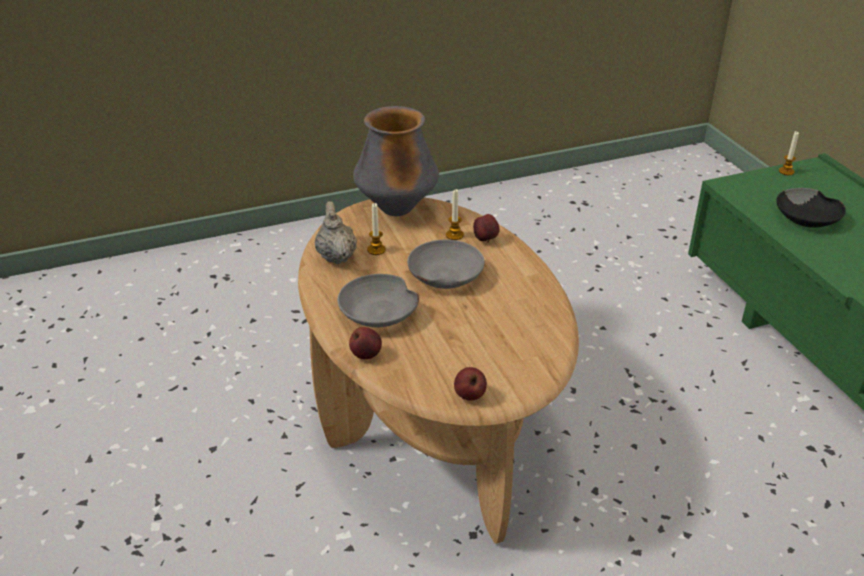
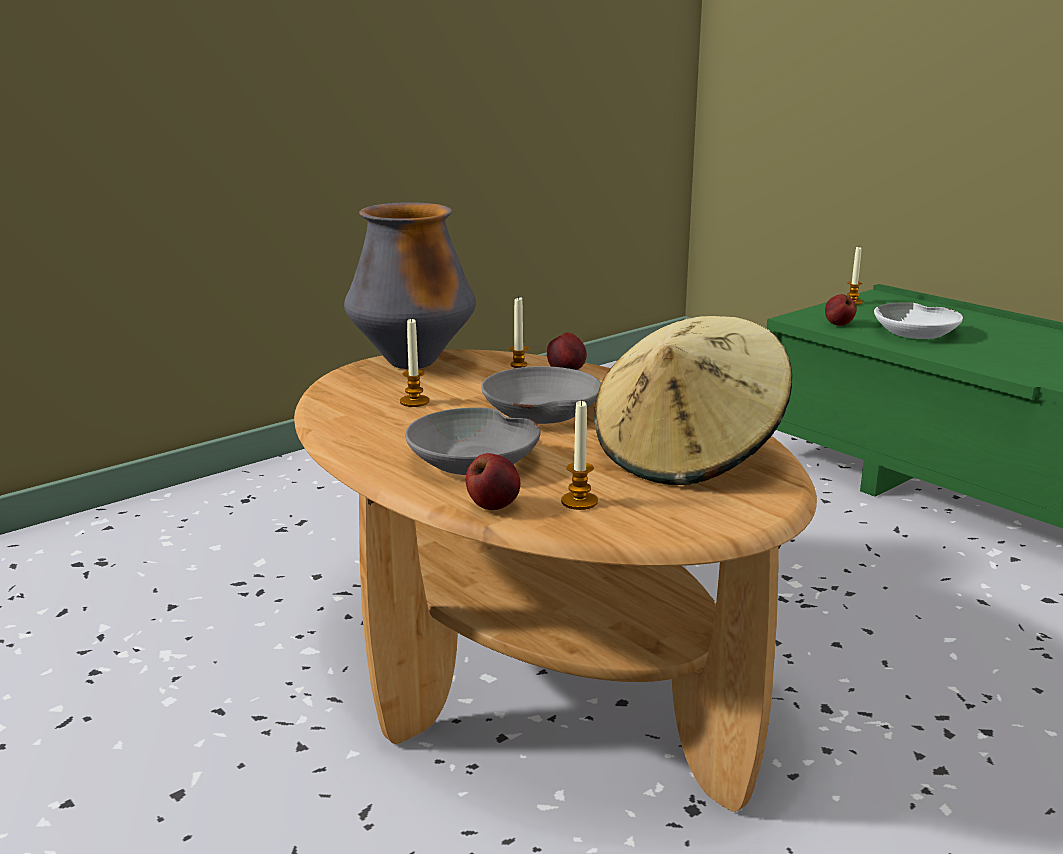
camera: 20 degrees left, 15 degrees down
(336, 256) = (356, 415): beige teapot -> none
(415, 362) = (579, 502): none -> candle
(469, 395) = (697, 522): apple -> apple (838, 324)
(506, 336) = (688, 455): none -> beige hat
(807, 218) = (917, 333): black bowl -> white bowl

